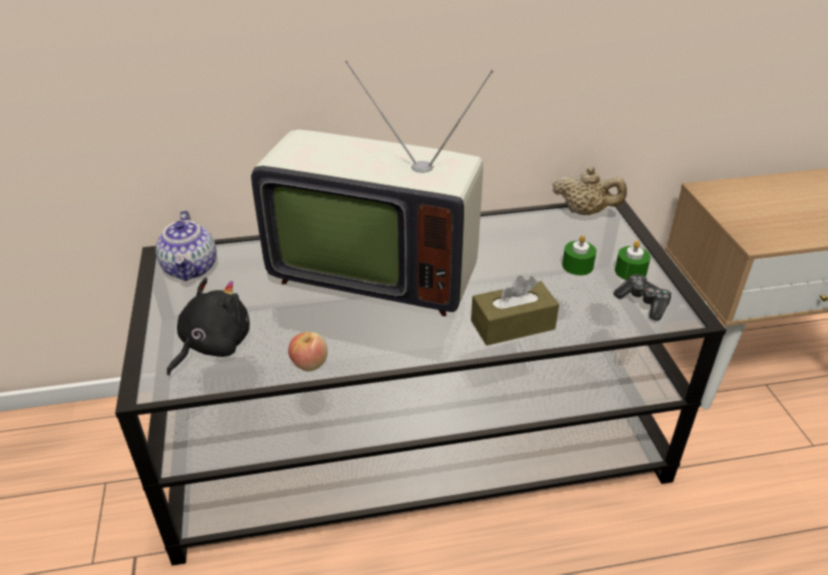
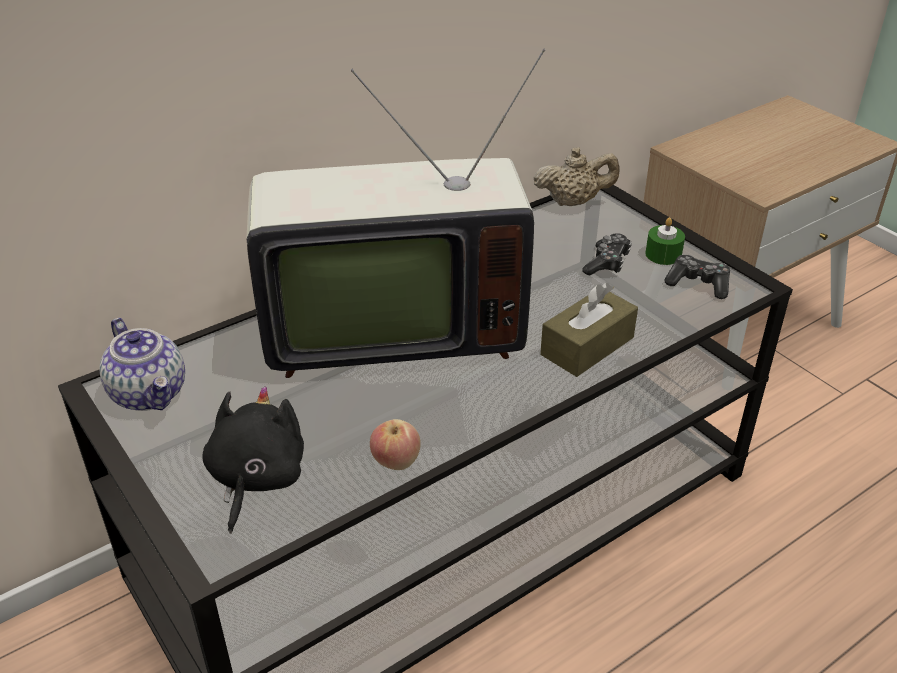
camera: 25 degrees left, 0 degrees up
(577, 266) = (607, 263): green candle -> game controller

